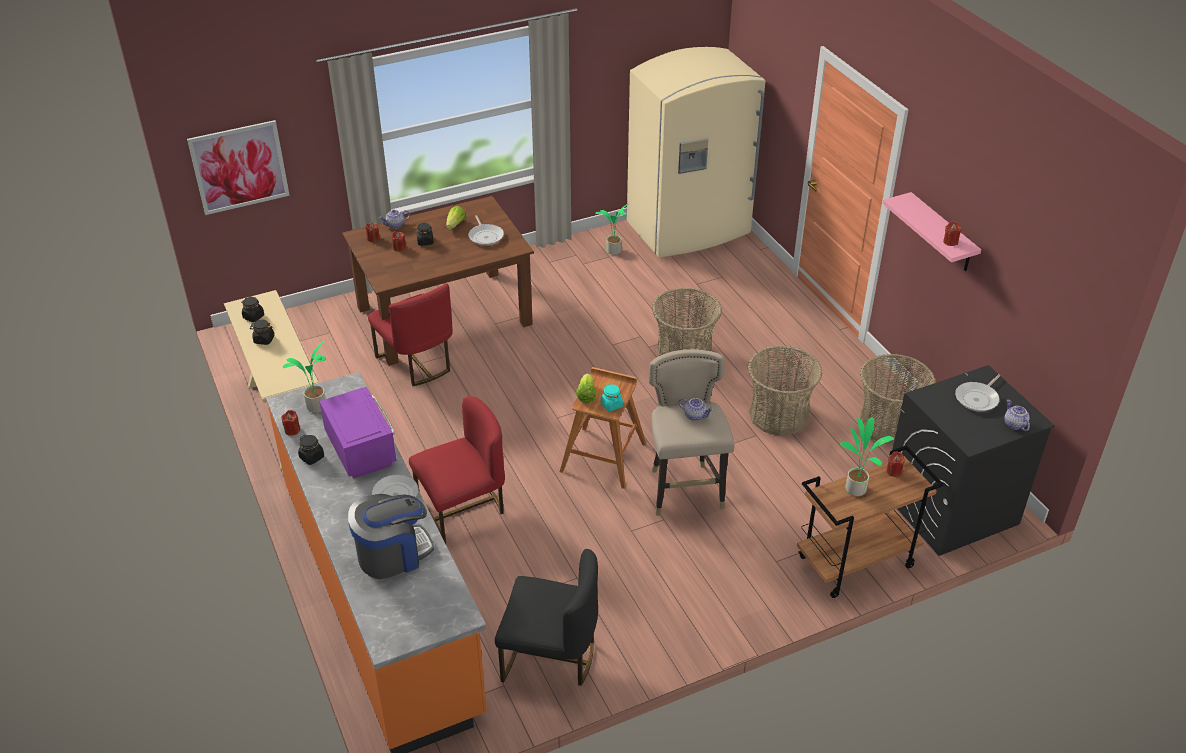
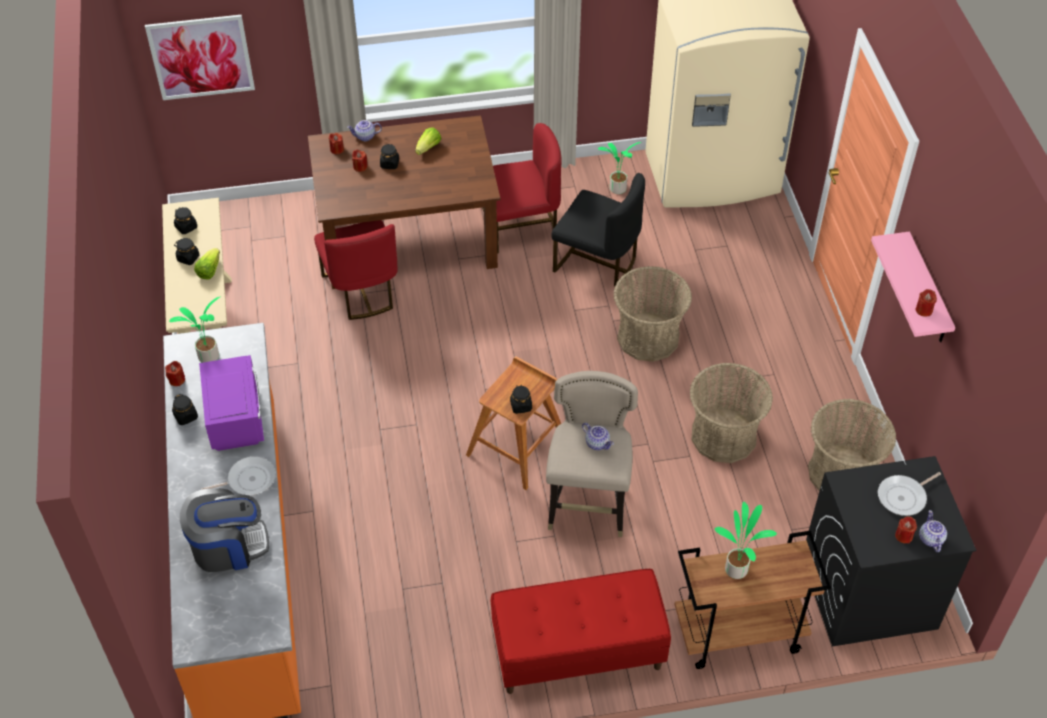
camera: 15 degrees right, 10 degrees up
(462, 510) = (353, 479): red chair -> red chair (520, 226)
(485, 236) = (455, 168): frying pan -> none
(549, 657) = (385, 666): black chair -> black chair (597, 262)
(586, 395) = (498, 388): lettuce -> lettuce (209, 270)
(611, 405) = (521, 406): turquoise jar -> black jar
(722, 607) = (577, 652): none -> red bench
(894, 471) = (787, 557): red candle -> red candle (903, 536)

